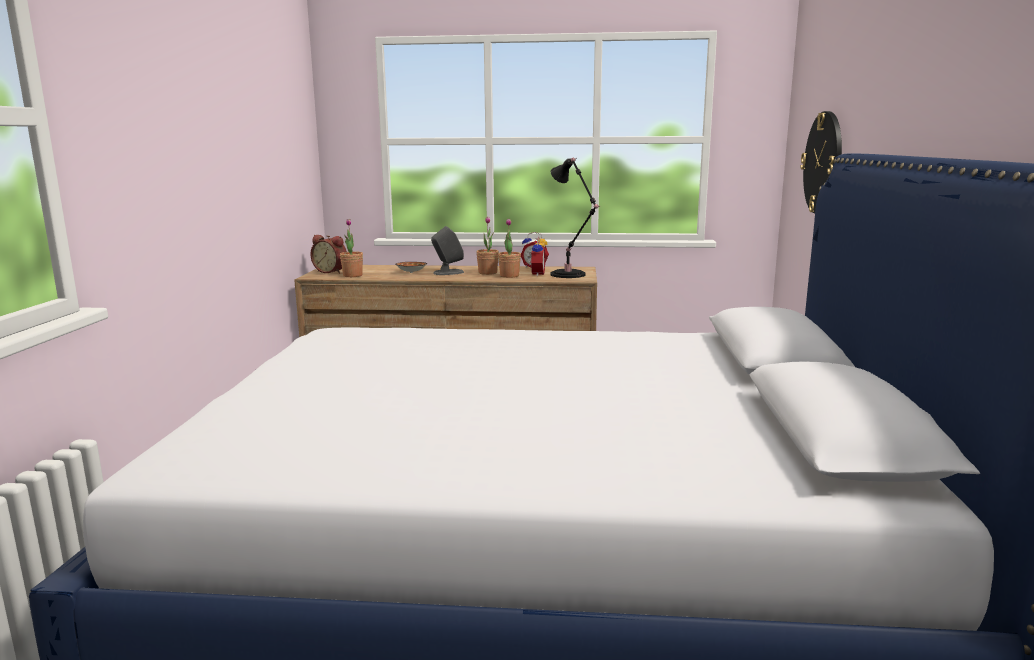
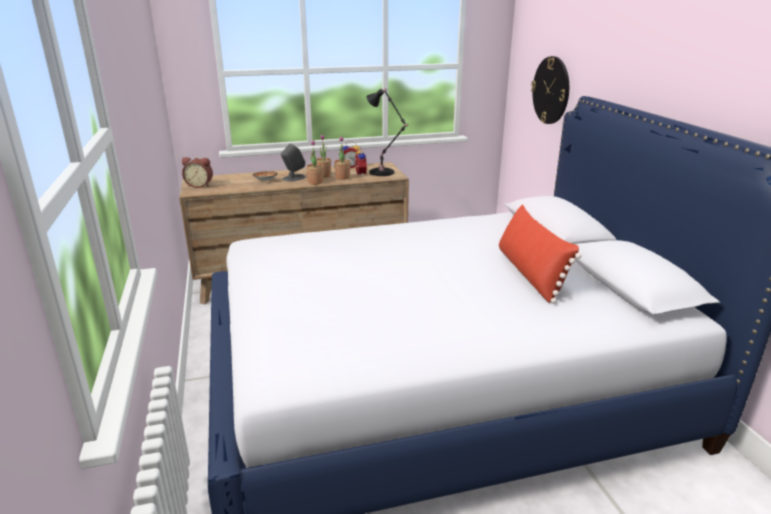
camera: 20 degrees left, 10 degrees up
(352, 275) = (223, 188): potted plant -> potted plant (315, 182)
(671, 402) = (530, 274): none -> red pillow

